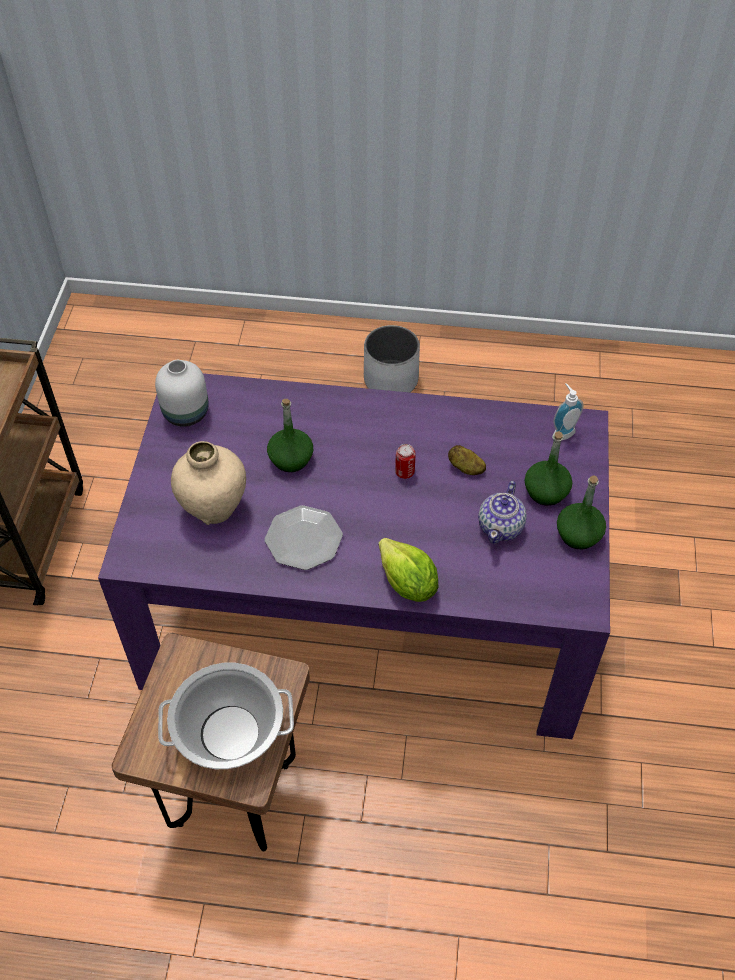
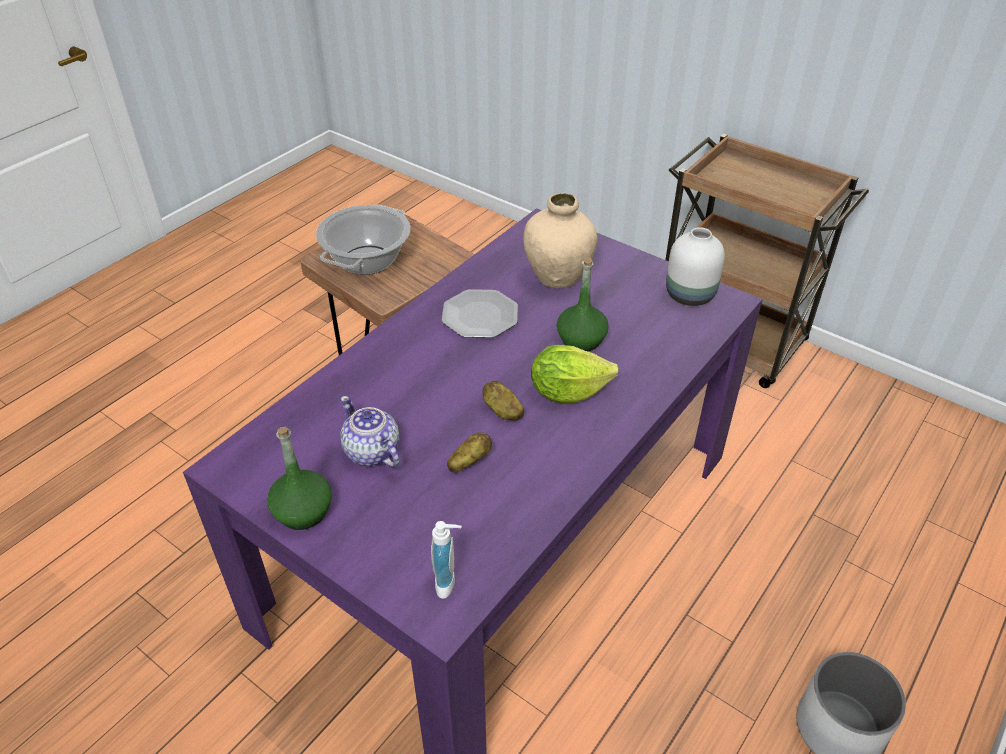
camera: 120 degrees right, 10 degrees down
(404, 472) = (502, 411): can -> potato
(407, 584) = (374, 358): lettuce -> lettuce (567, 391)
(546, 492) = (379, 515): green bottle -> none

